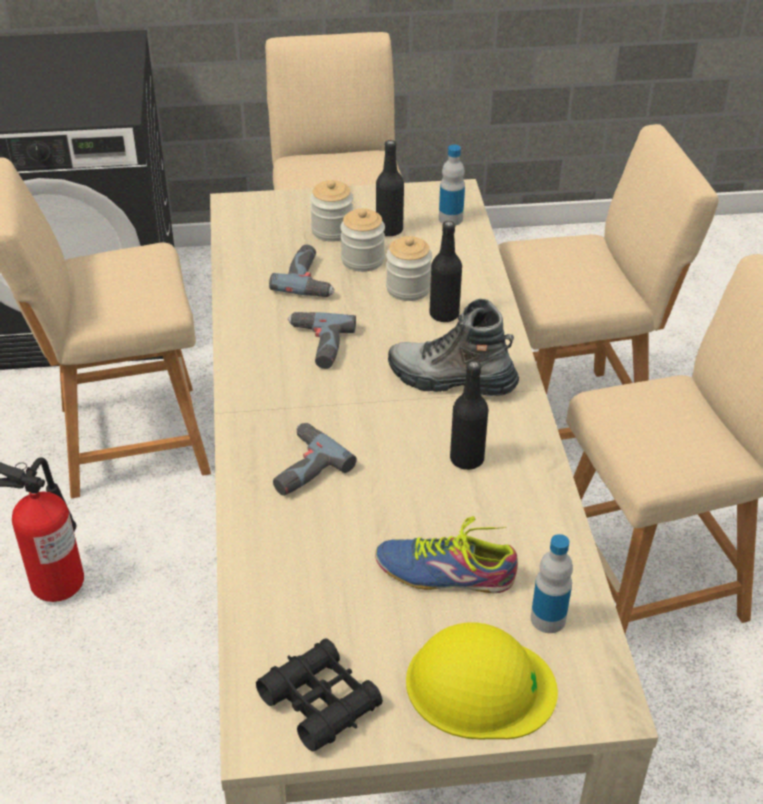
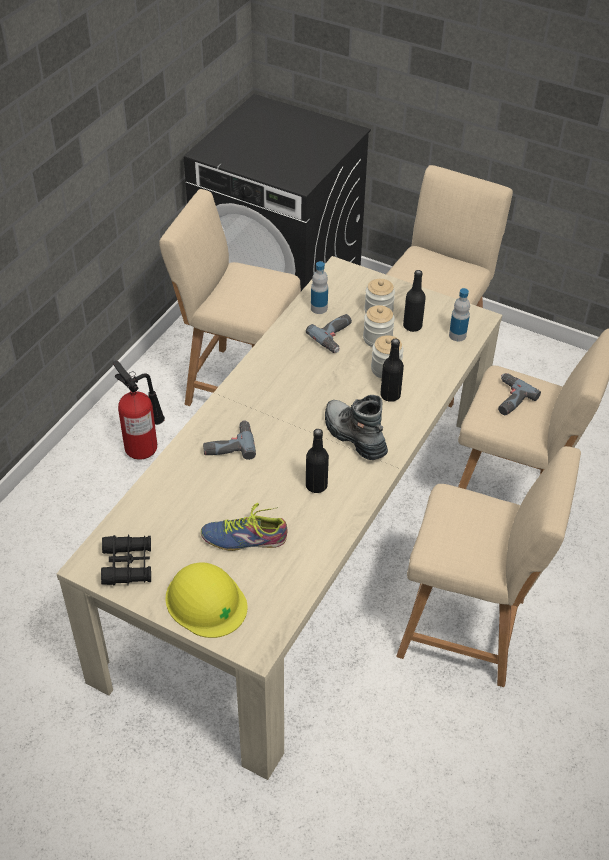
camera: 35 degrees right, 5 degrees up
(317, 345) = (301, 379): power drill -> power drill (508, 398)
(445, 573) = (244, 539): shoe -> shoe turned 45 degrees counterclockwise
(548, 619) = (271, 590): bottle -> bottle (319, 308)

